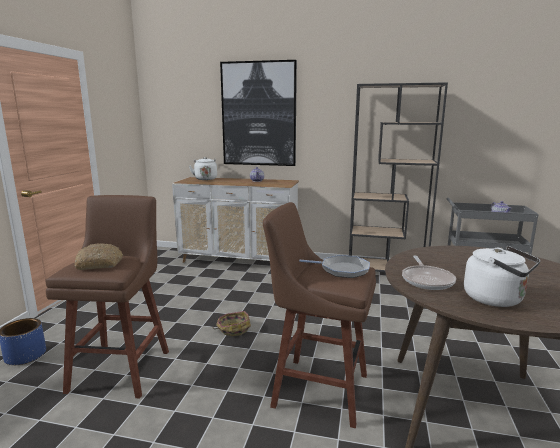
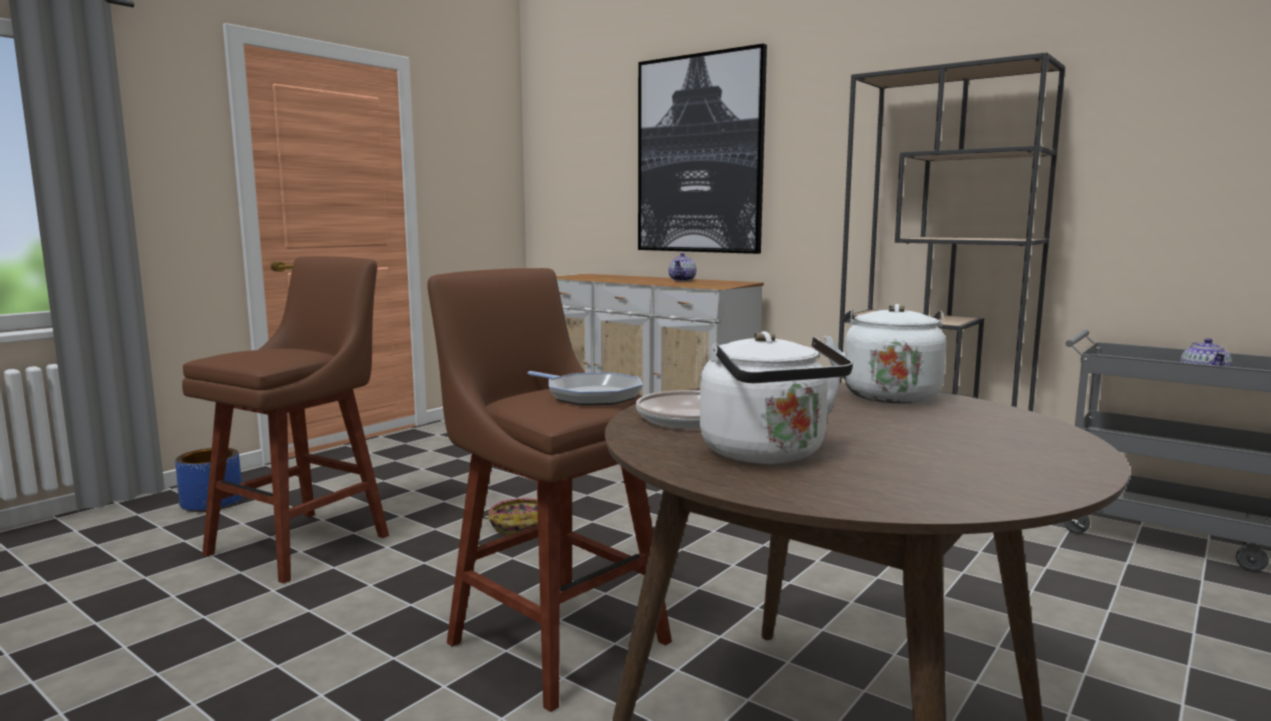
camera: 25 degrees right, 5 degrees down
(100, 264) = (265, 354): bread -> none
(205, 179) = (602, 275): white kettle -> white kettle (888, 395)

